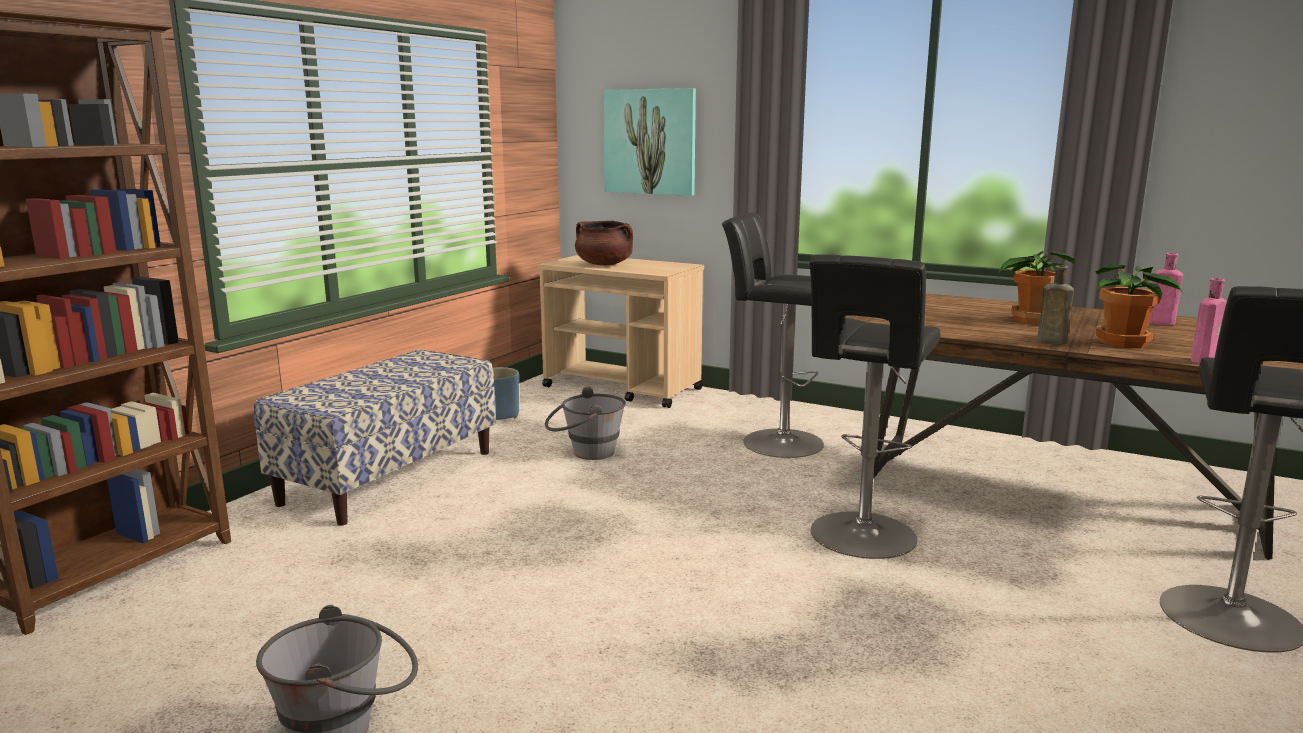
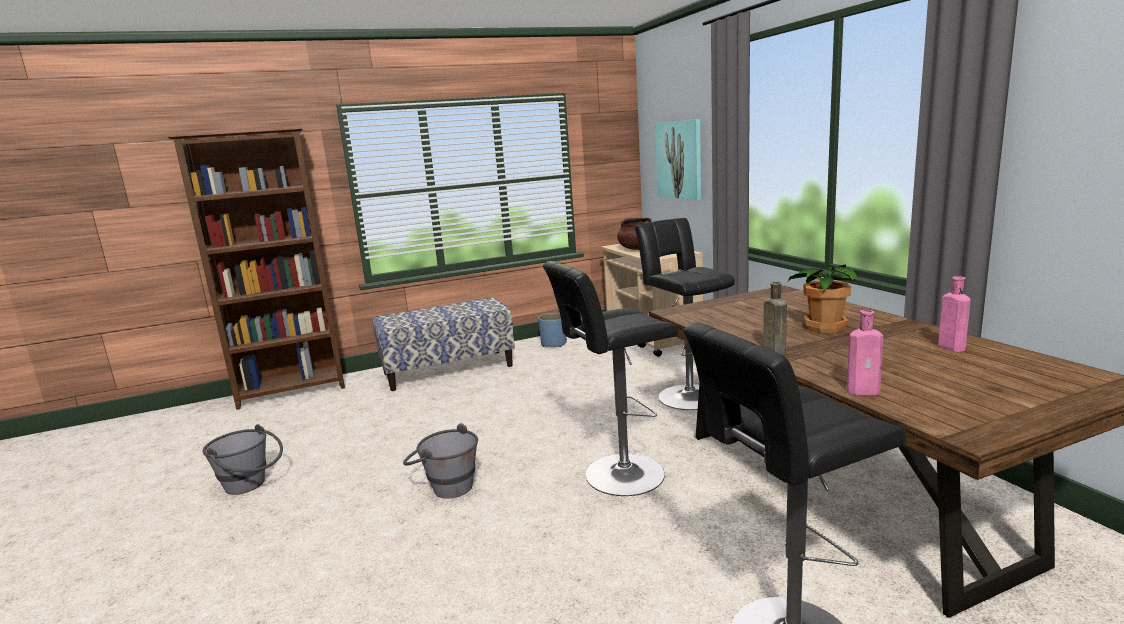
camera: 40 degrees right, 0 degrees up
(585, 453) = (558, 377): grey bucket -> grey bucket (445, 486)
(1124, 343) = (839, 361): potted plant -> none

